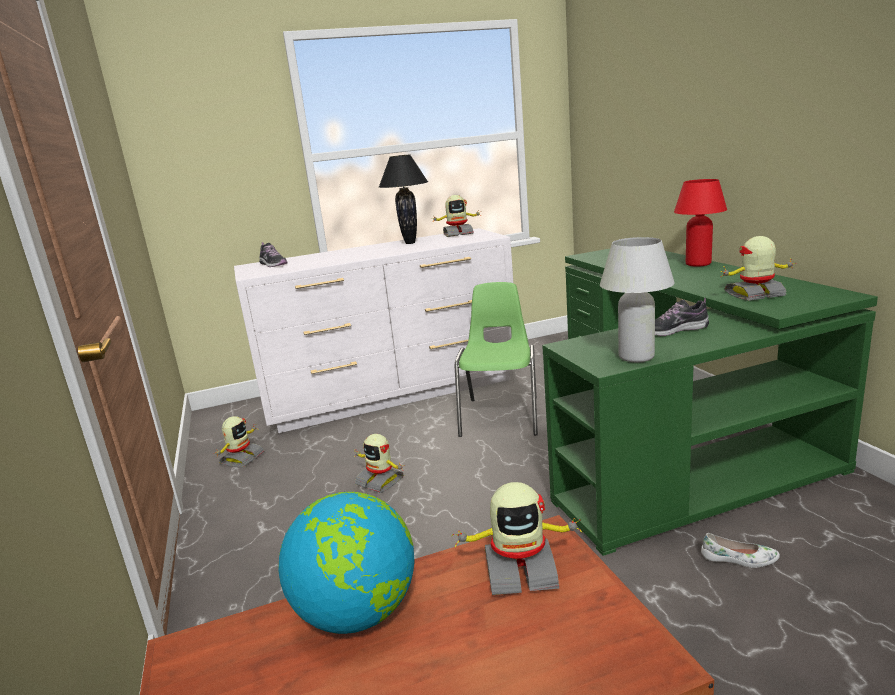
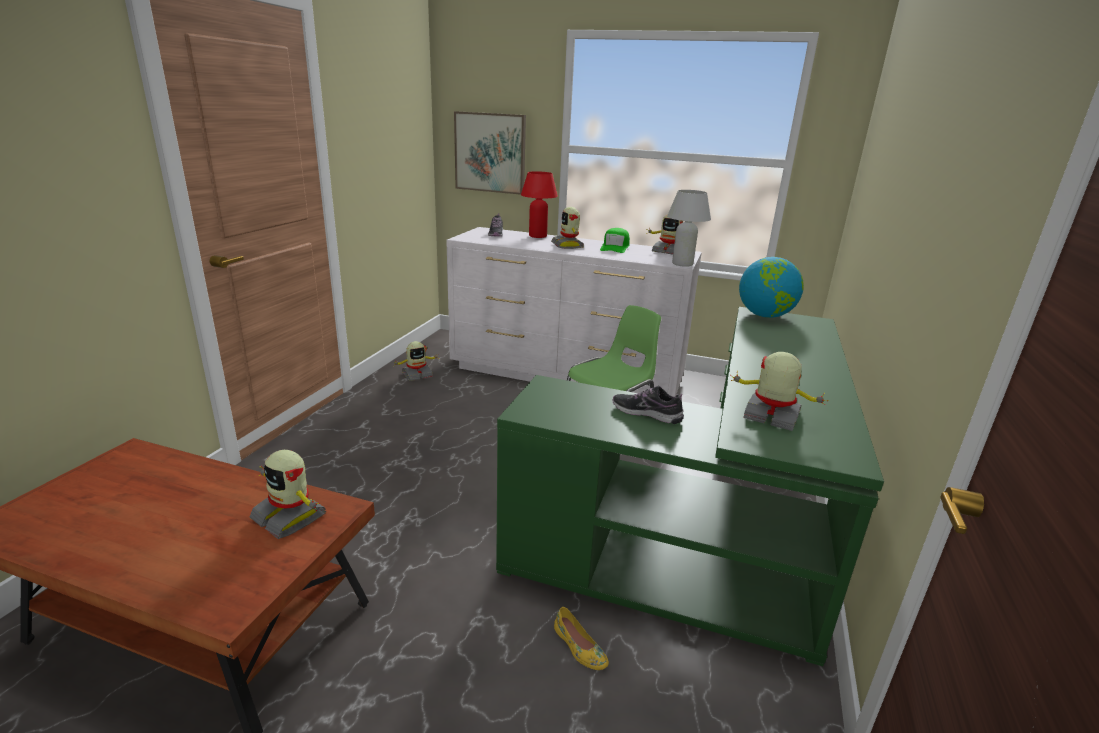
camera: 35 degrees right, 5 degrees up
(216, 179) = (490, 153): none -> picture
(358, 613) = (200, 483): globe -> globe (765, 316)
(380, 481) = (460, 433): toy robot -> toy robot (568, 245)
(410, 243) = (615, 247): black table lamp -> green cap
(636, 357) = (560, 418): white table lamp -> white table lamp (682, 264)
(698, 264) = (823, 364): red table lamp -> red table lamp (537, 236)
(739, 559) = (579, 647): white shoe -> yellow shoe

